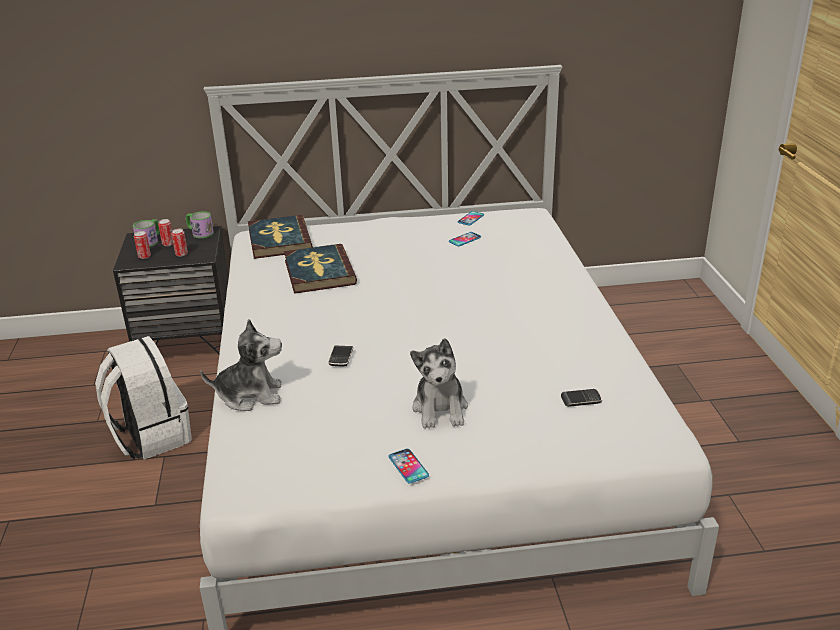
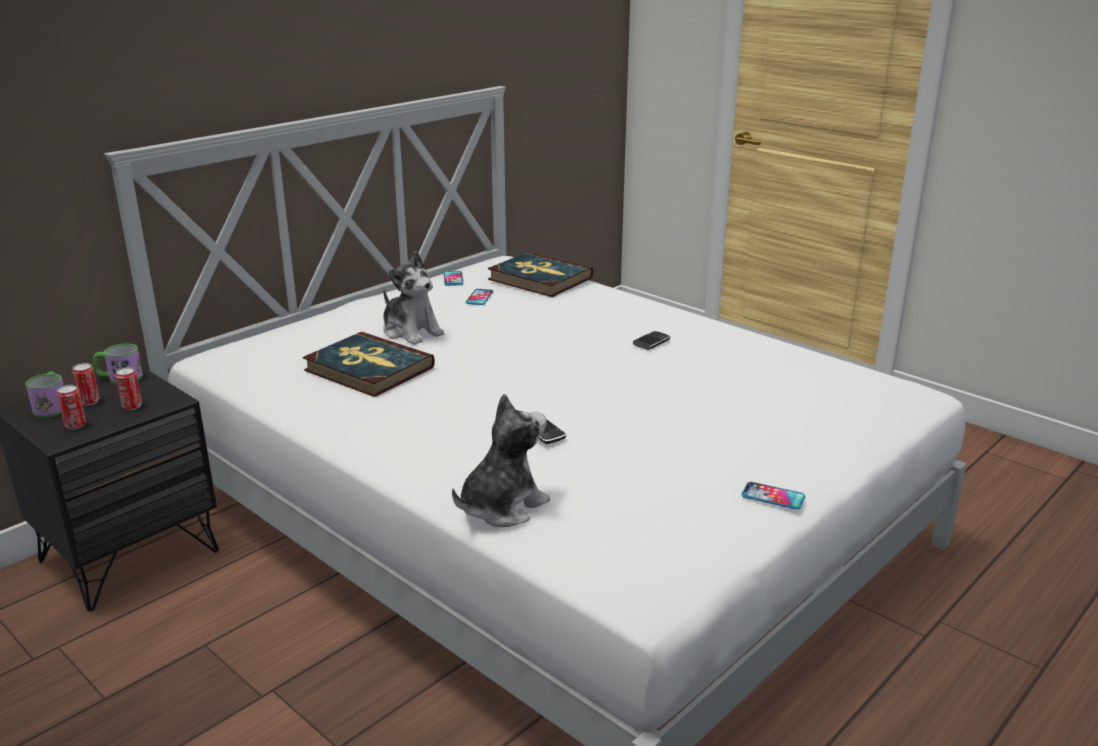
camera: 40 degrees left, 5 degrees down
(150, 436) = (218, 677): white backpack -> none
(279, 240) = (259, 354): book -> book (539, 279)
(440, 409) = (713, 440): plush toy -> plush toy (411, 331)
(581, 400) = (811, 388): phone -> phone (651, 342)

